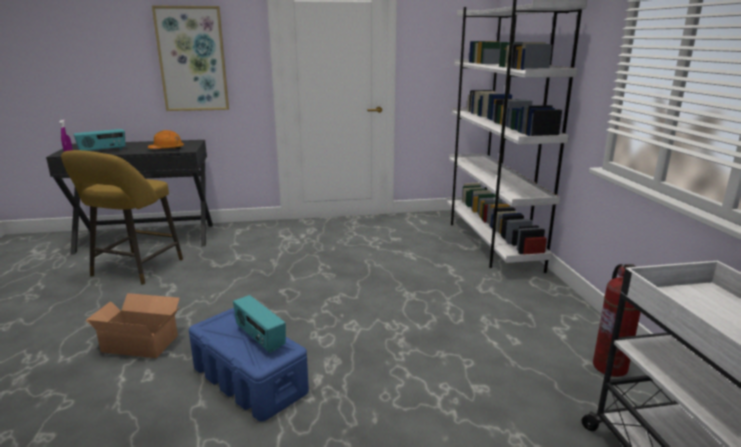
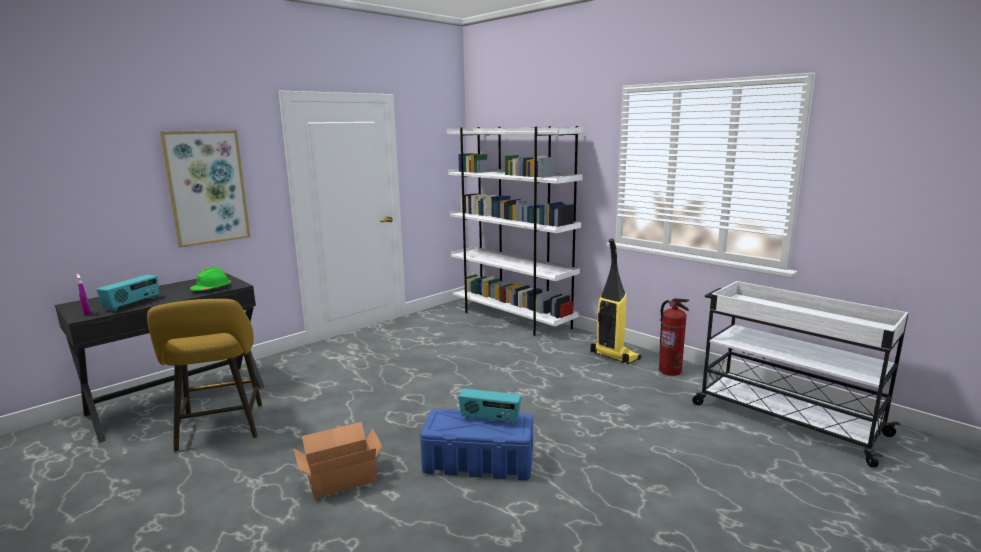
camera: 35 degrees left, 5 degrees down
(167, 149) = (212, 289): orange hard hat -> green hard hat
(554, 321) = (614, 356): none -> vacuum cleaner

